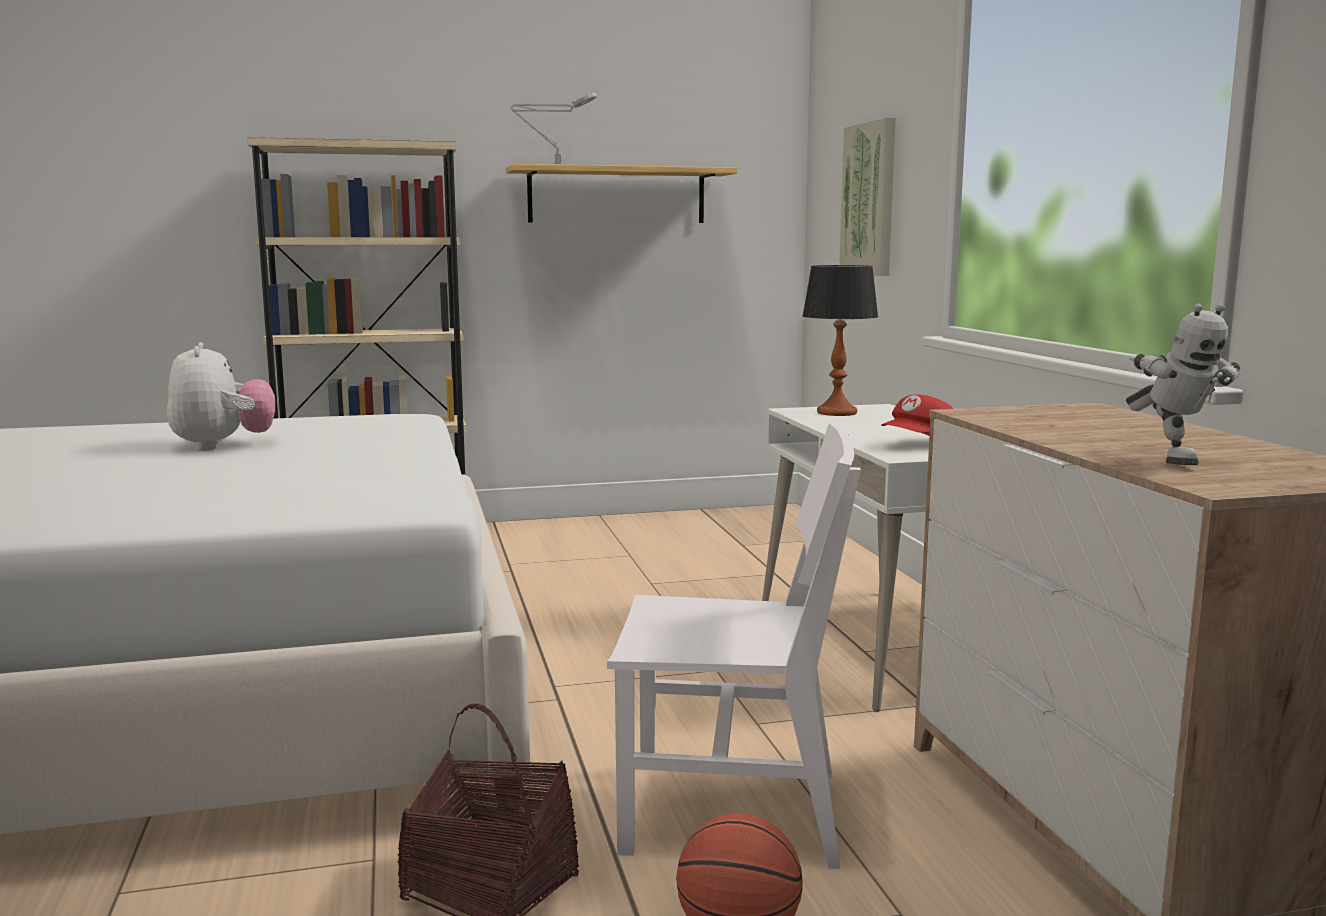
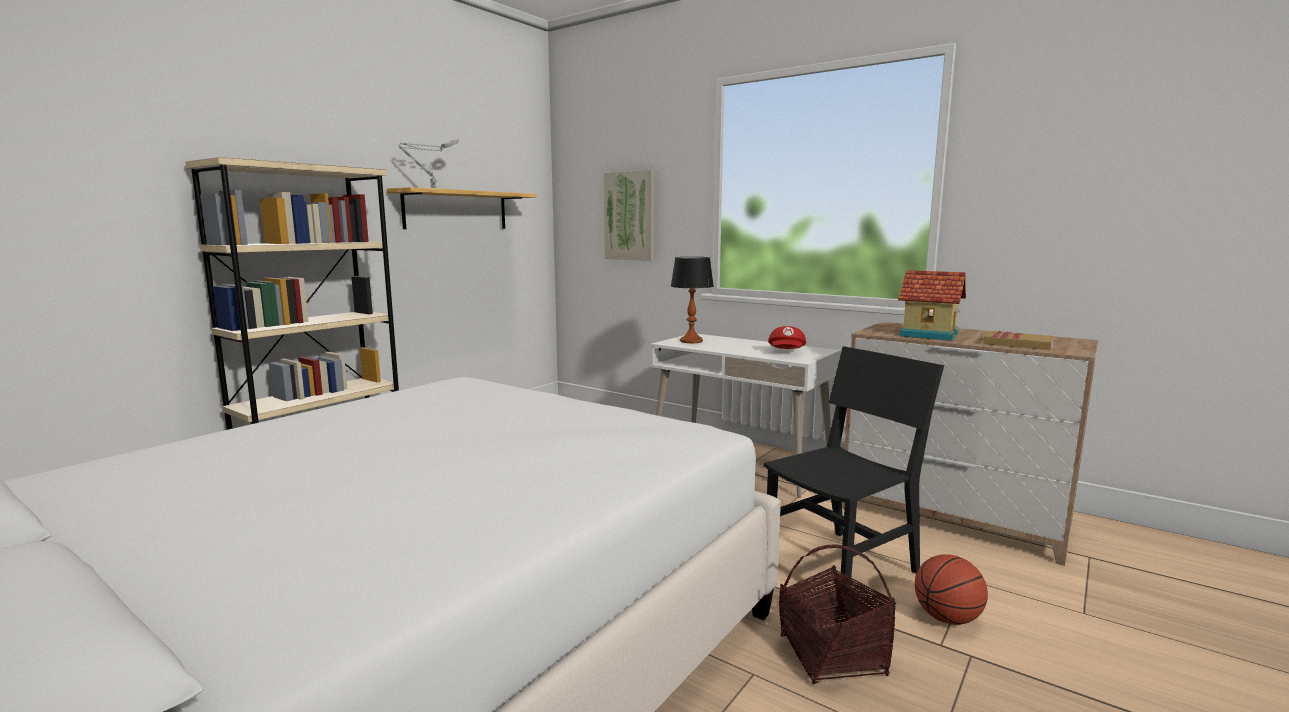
camera: 40 degrees left, 0 degrees up
(223, 446) = (417, 427): plush toy -> none
(732, 812) = (841, 567): white chair -> black chair
(1065, 427) = (929, 334): none -> toy house
(1171, 460) = (1018, 343): toy robot -> book

